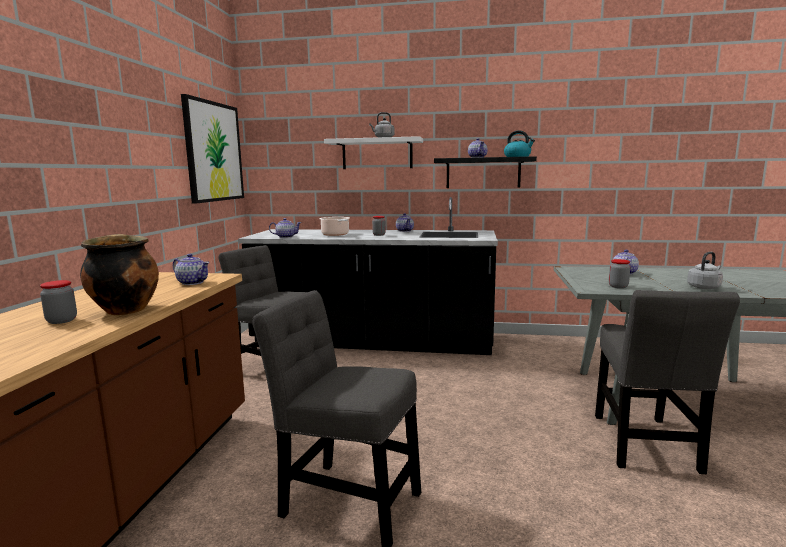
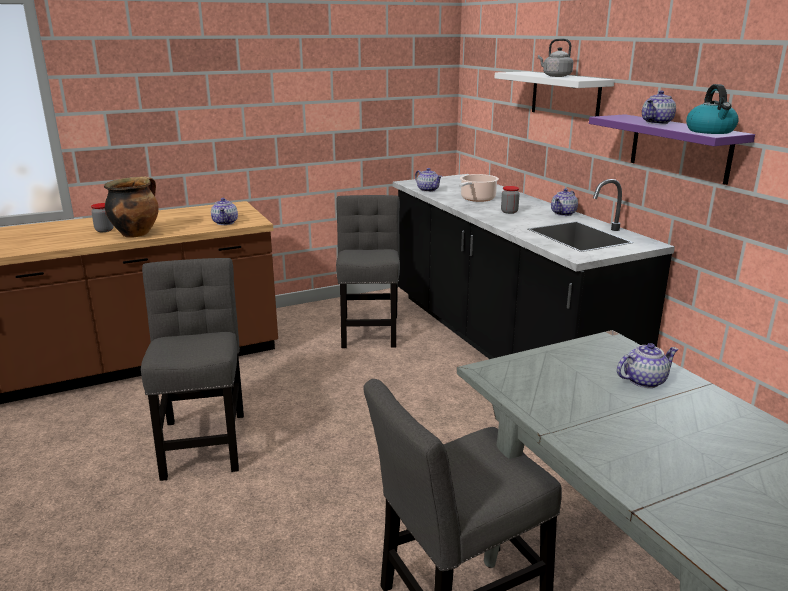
camera: 55 degrees right, 10 degrees up
(214, 152) = (402, 80): picture -> none
(483, 173) = (679, 148): black shelf -> purple shelf
(618, 286) = (534, 386): jar -> none
(704, 287) = (635, 453): grey kettle -> none

